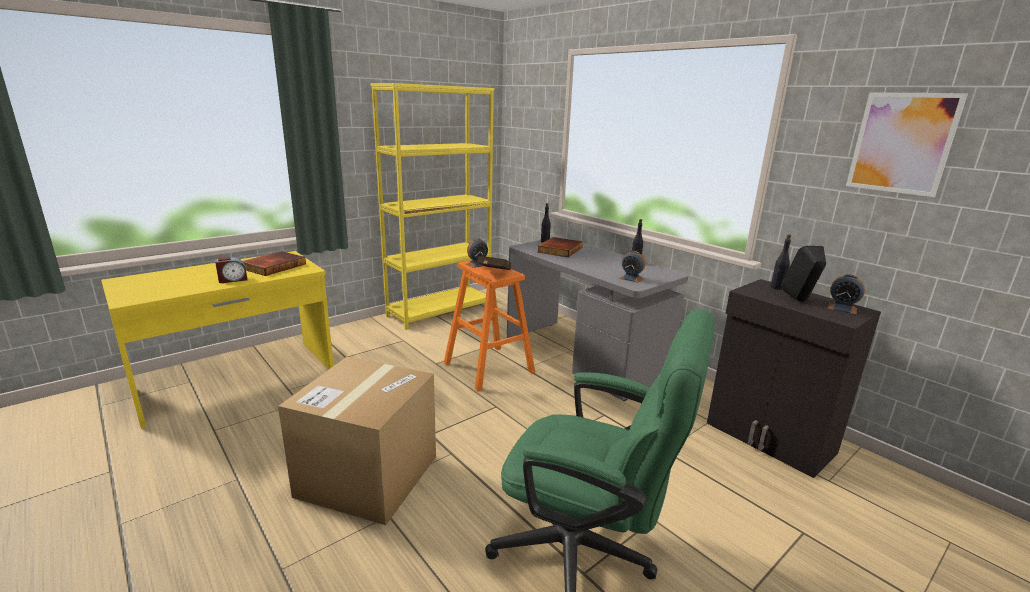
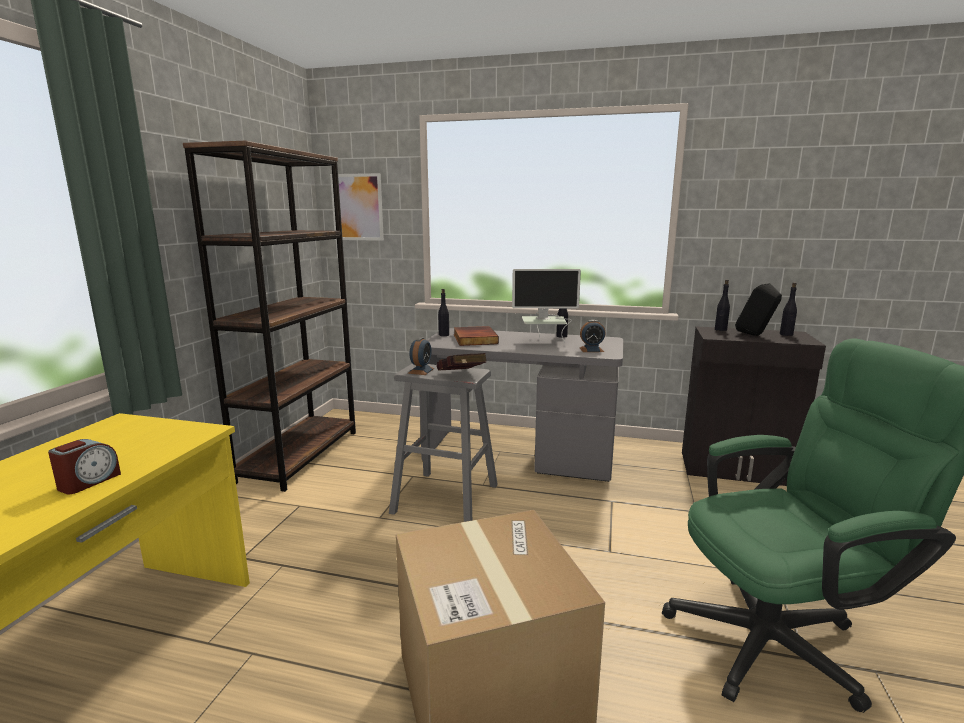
camera: 35 degrees left, 5 degrees down
(273, 266) = (127, 442): book -> none
(439, 311) = (300, 455): yellow bookcase -> brown bookcase
(488, 367) = (445, 498): orange stool -> grey stool
(606, 264) = (543, 342): none -> monitor
(842, 308) = (786, 334): alarm clock -> black bottle
(902, 143) = (789, 193): picture -> picture (357, 207)

